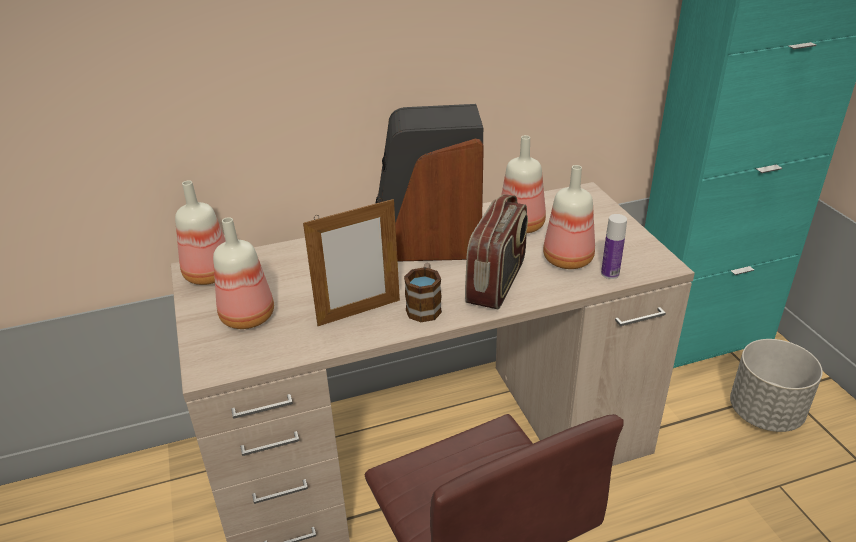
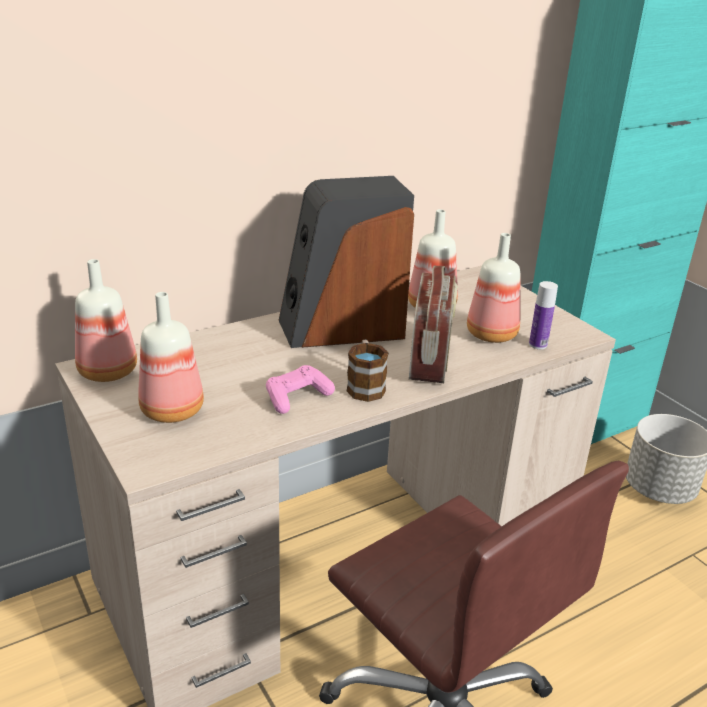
camera: 15 degrees left, 5 degrees down
(359, 312) = (297, 397): picture frame -> pink game controller

